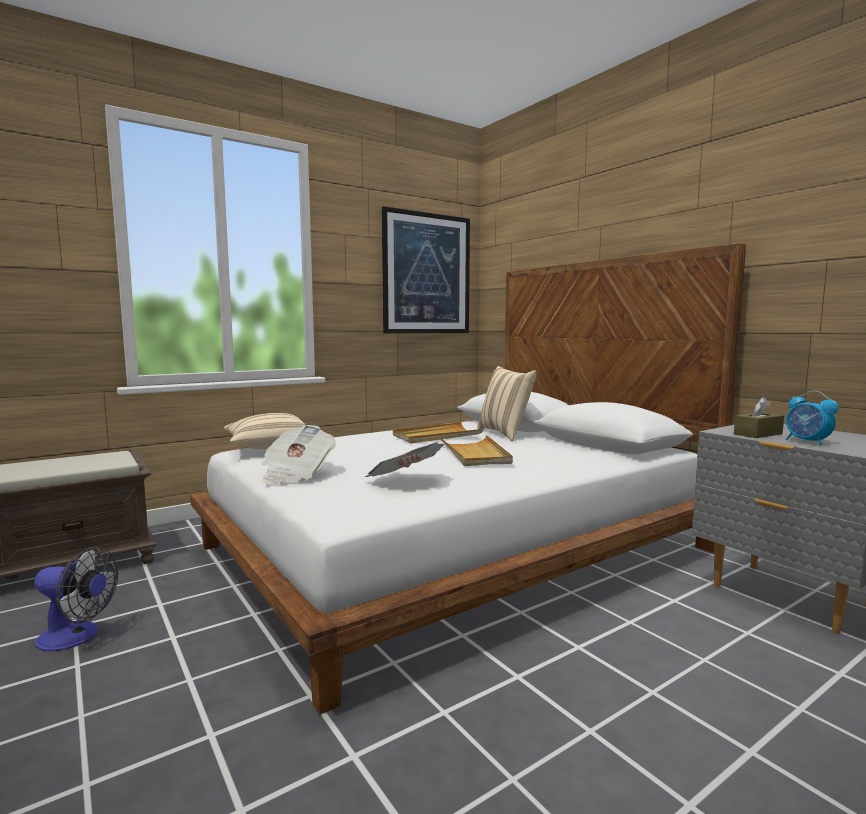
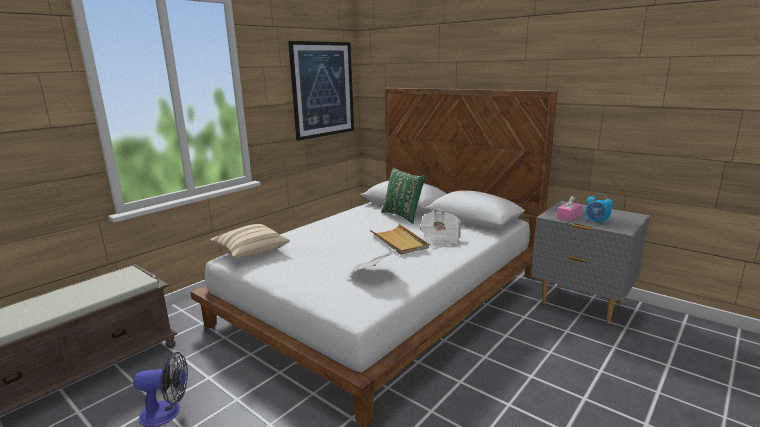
camera: 15 degrees left, 10 degrees up
(296, 474) = (294, 277): newspaper -> newspaper (440, 239)
(437, 436) = (360, 225): beige tray -> none
(505, 433) = (403, 216): beige pillow -> green pillow
(758, 434) = (568, 216): brown tissue box -> pink tissue box

